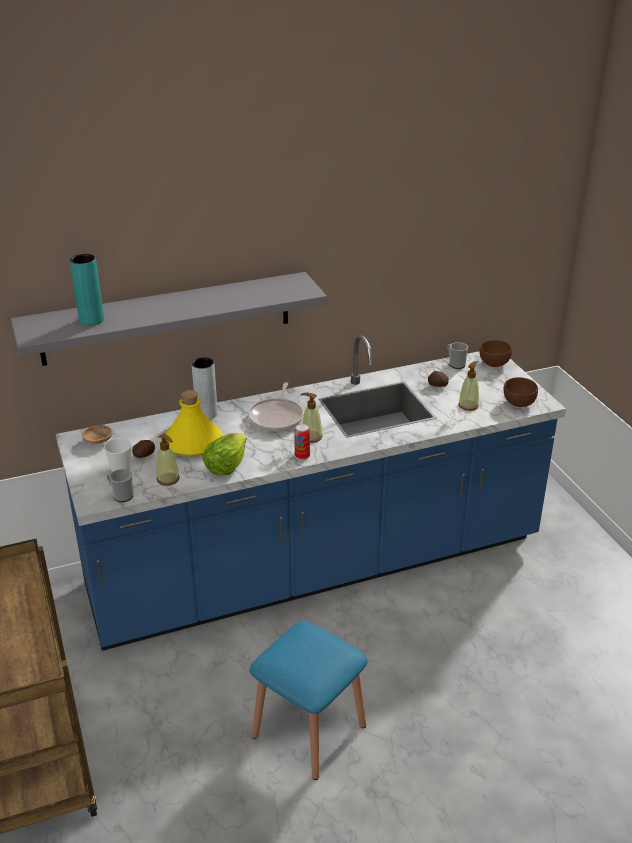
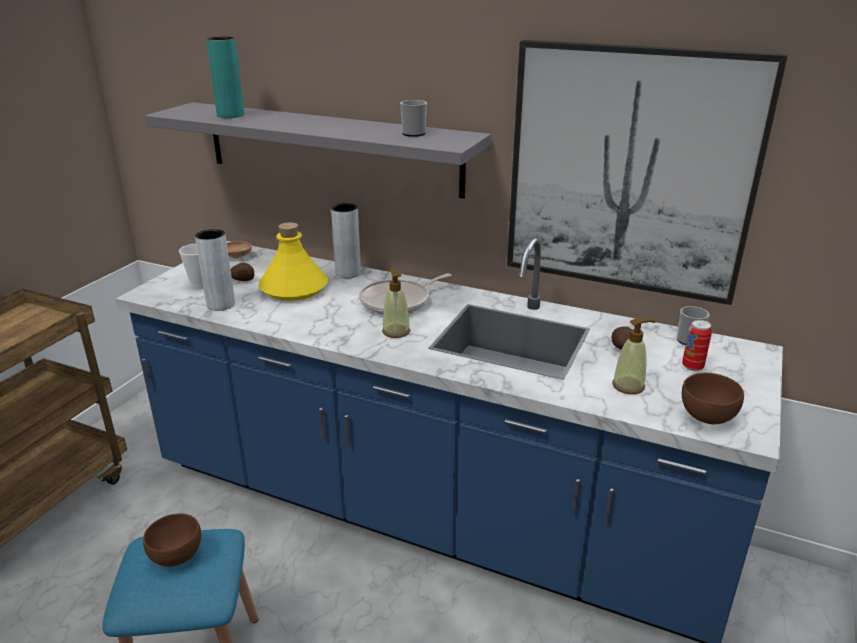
camera: 45 degrees right, 5 degrees down
(121, 495) = (169, 299): mug -> mug (412, 133)
(168, 479) = (221, 305): soap dispenser -> grey vase
(226, 466) = (279, 318): lettuce -> none
(302, 456) = (355, 343): can -> can (692, 367)
(400, 271) = (629, 172): none -> picture
(494, 364) = (745, 360): brown bowl -> brown bowl (176, 557)

